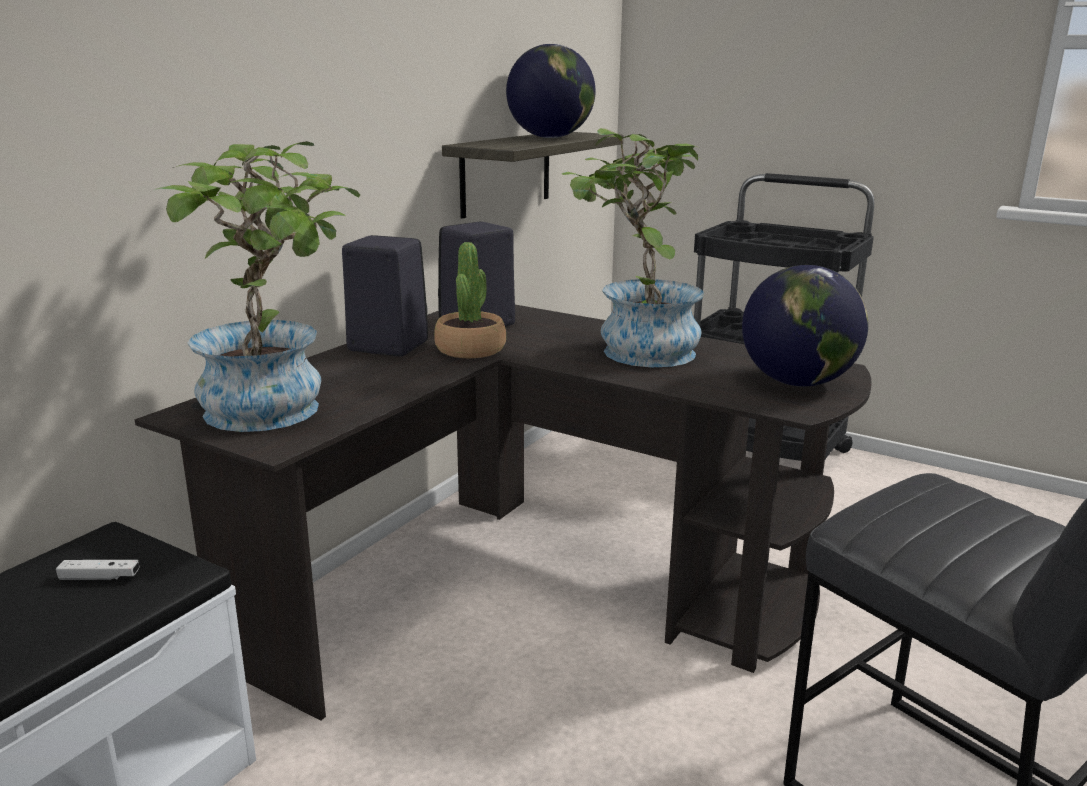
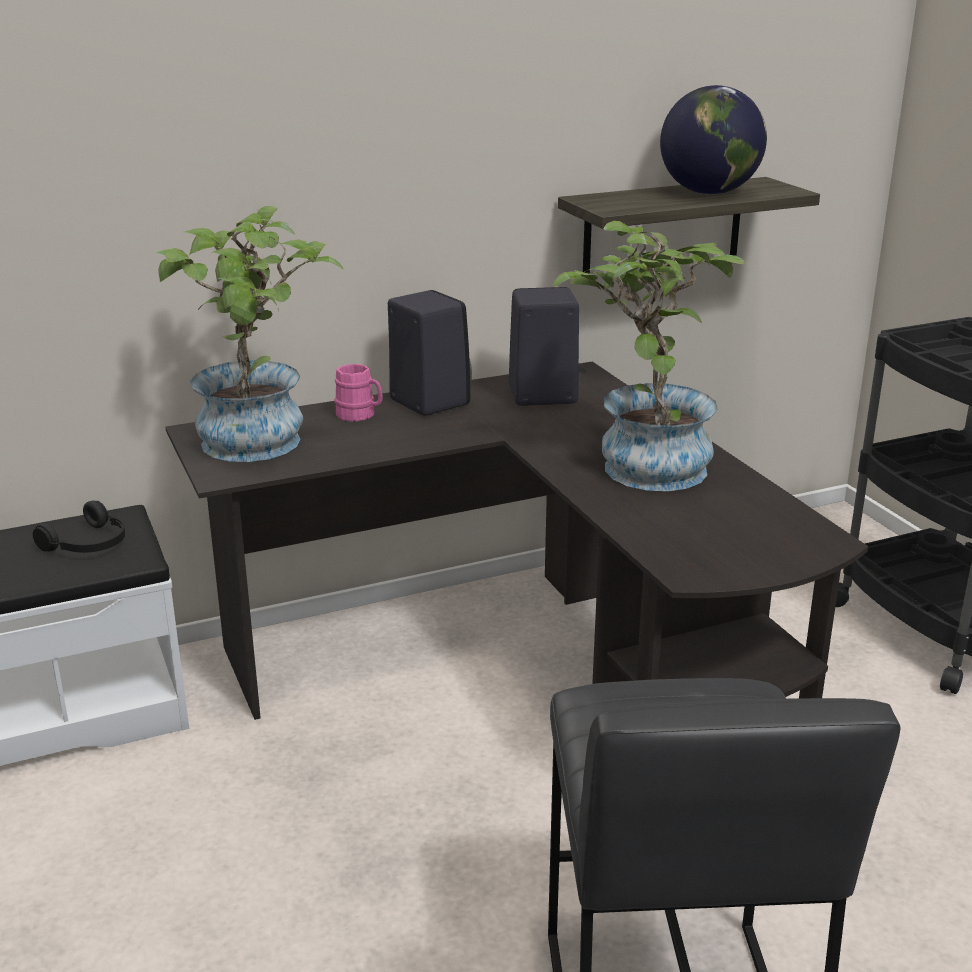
camera: 35 degrees right, 5 degrees up
(99, 577) = (89, 544): white game controller -> black headphones
(340, 368) = (360, 415): none -> pink mug
(470, 349) = (493, 423): potted plant -> none
(798, 382) = (747, 544): globe -> none

